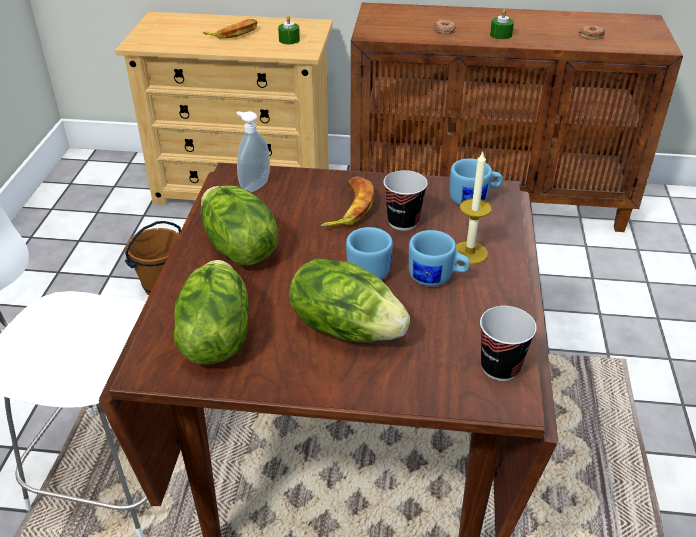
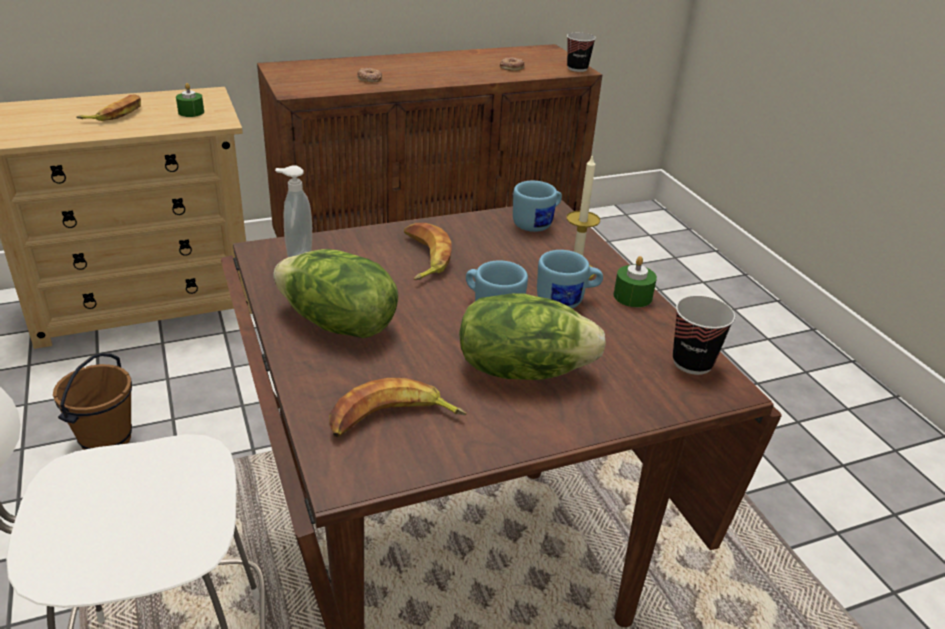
camera: 30 degrees left, 5 degrees down
(214, 337) = (392, 420): lettuce -> banana
(403, 222) = (489, 258): cup -> cup (577, 68)
(501, 35) = (429, 76): green candle -> green candle (632, 296)

